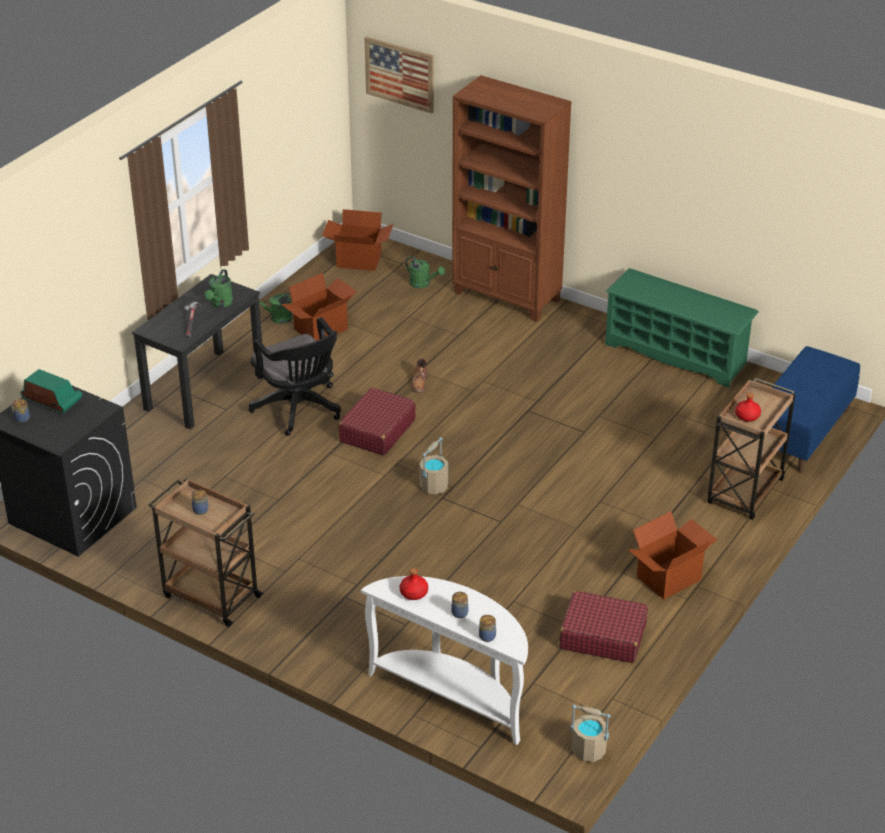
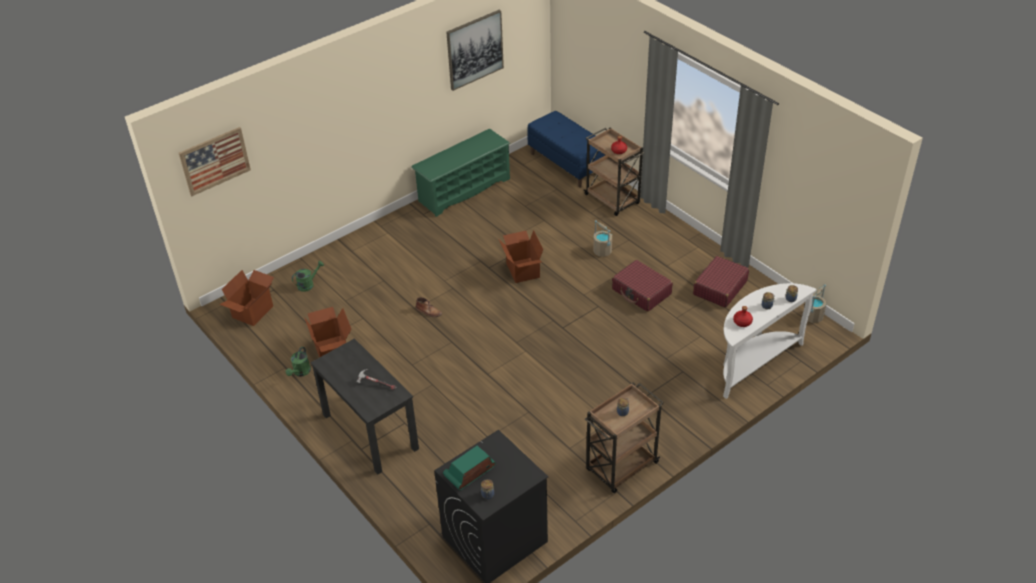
camera: 70 degrees left, 5 degrees up
(220, 304) = (358, 363): green watering can -> none
(299, 410) = (427, 381): black office chair -> none
(377, 431) = (474, 344): red suitcase -> red suitcase (641, 292)
(434, 486) = (548, 329): beige bucket -> beige bucket (602, 251)
(507, 297) = (352, 247): brown bookcase -> none
(668, 577) = (677, 249): cardboard box -> cardboard box (522, 270)
(759, 182) = (474, 49): none -> picture

